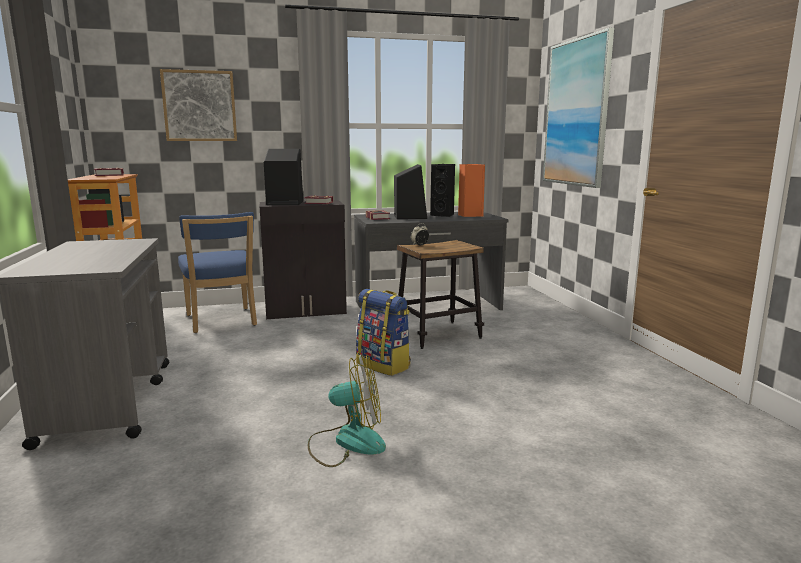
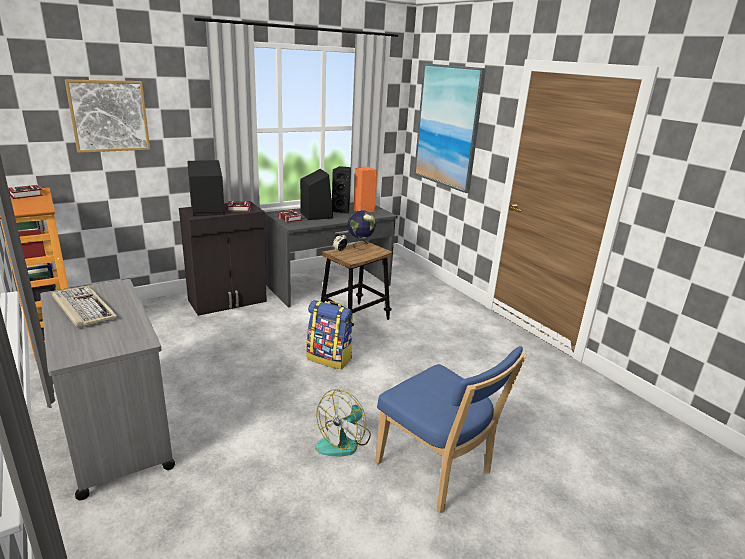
camera: 20 degrees left, 10 degrees up
(87, 250) = (83, 308): none -> keyboard
(221, 321) = (157, 323): blue chair -> blue chair (437, 471)
(347, 442) = (344, 441): fan -> fan turned 150 degrees clockwise
(448, 242) = (360, 245): none -> globe

